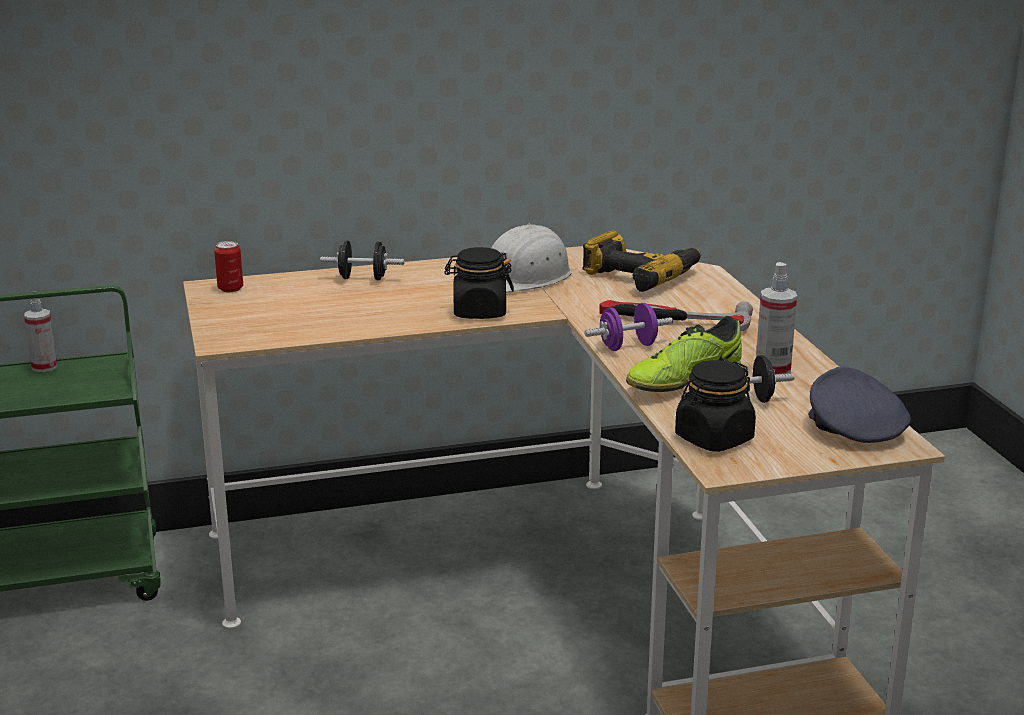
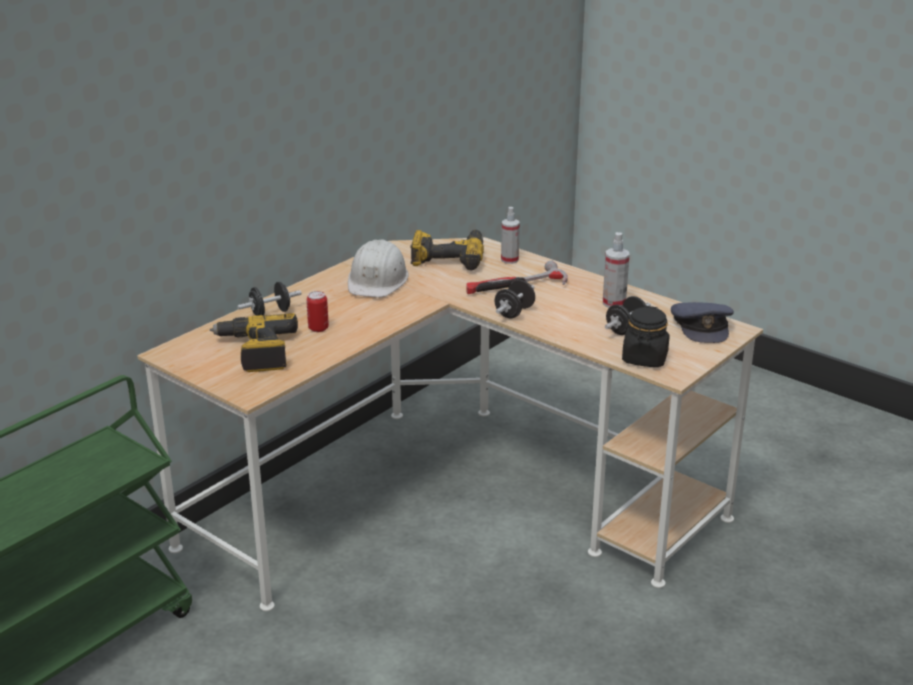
camera: 35 degrees left, 5 degrees up
(44, 367) = (58, 461): spray bottle -> spray bottle (509, 260)
(230, 288) = (185, 350): can -> can (318, 328)
(290, 308) = (256, 352): none -> power drill
(479, 312) = (389, 315): black jar -> none
(628, 346) = (514, 312): purple dumbbell -> black dumbbell
(683, 381) = (577, 326): shoe -> none
(853, 428) = (701, 327): grey cap -> grey cap turned 135 degrees counterclockwise

